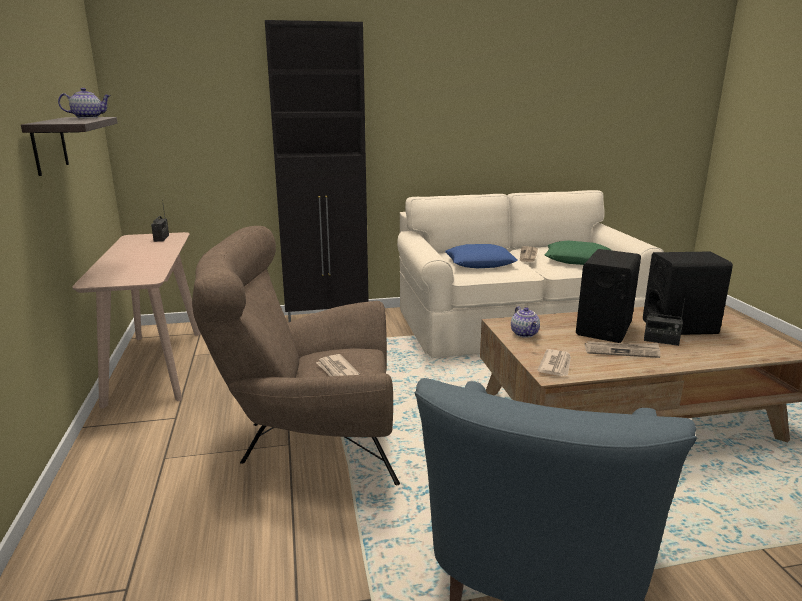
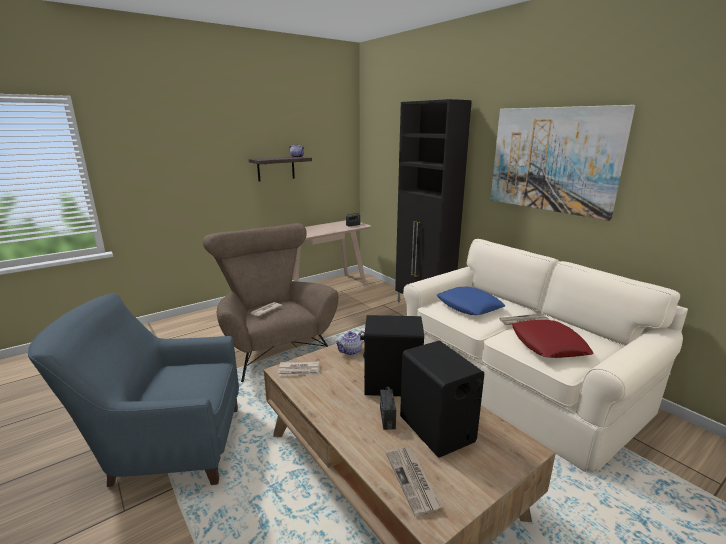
camera: 65 degrees right, 0 degrees up
(469, 95) = (552, 160): none -> picture
(577, 259) = (548, 345): green pillow -> red pillow
(622, 351) = (346, 397): newspaper -> newspaper (413, 480)

